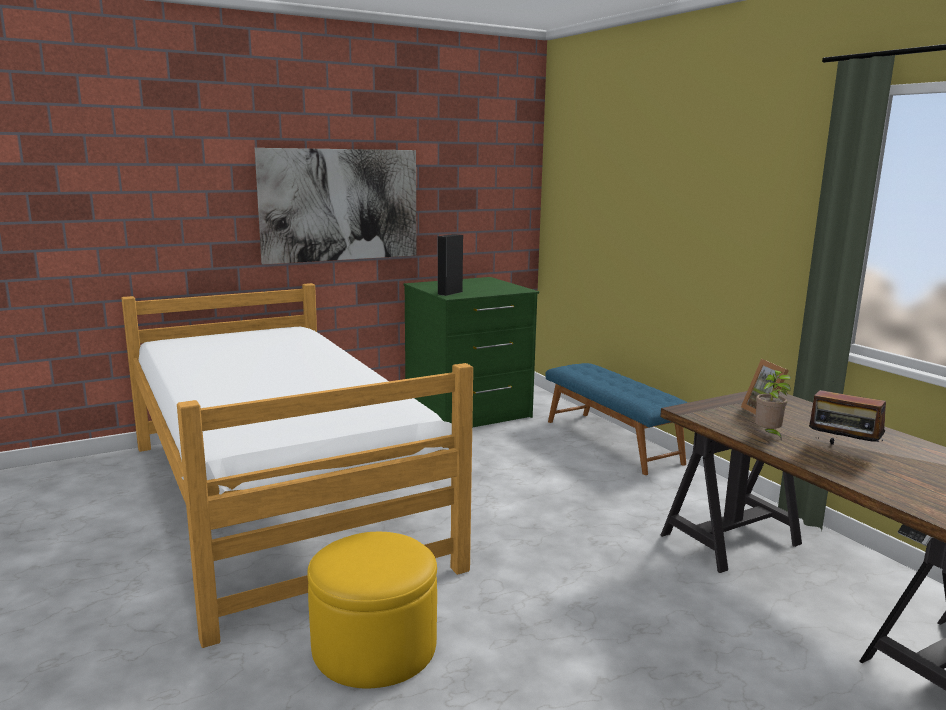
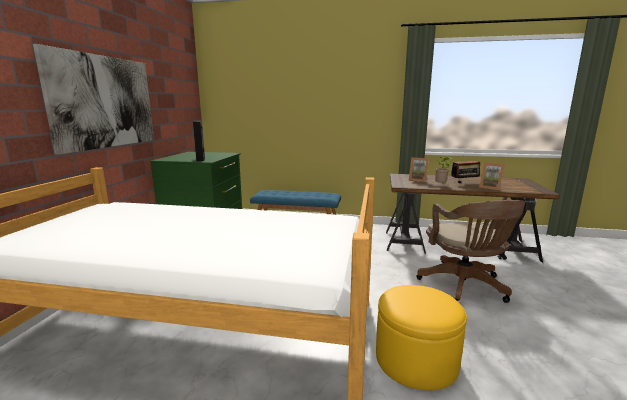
camera: 50 degrees left, 0 degrees up
(648, 643) = (464, 287): none -> brown office chair
(863, 474) = (490, 188): none -> picture frame

